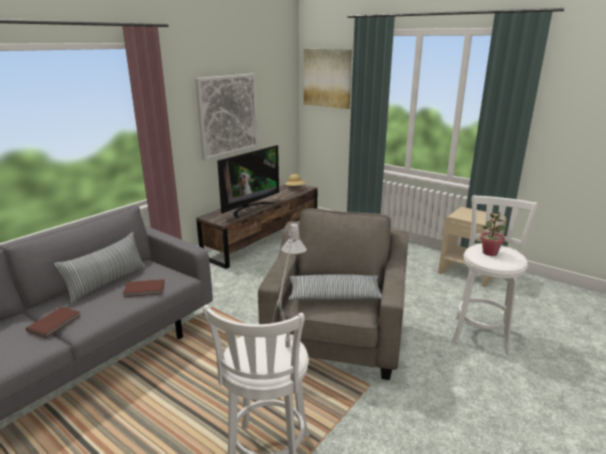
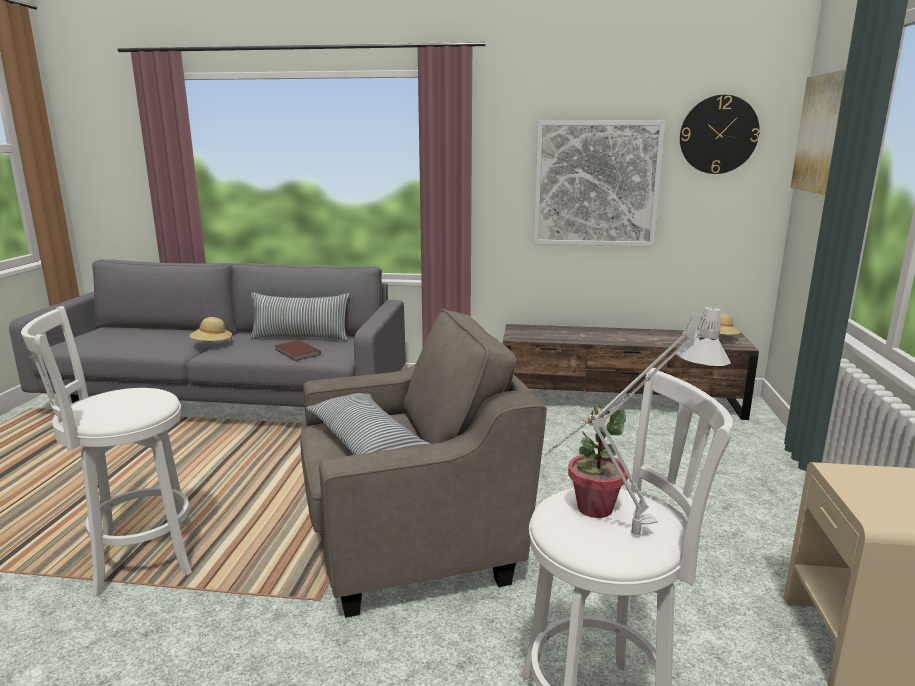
camera: 60 degrees right, 5 degrees down
(55, 323) = (212, 344): brown book -> beige hat
(249, 208) = (583, 337): television -> none
(273, 79) = (718, 134): none -> wall clock
(286, 352) = (117, 411): grey table lamp -> grey table lamp (624, 538)

